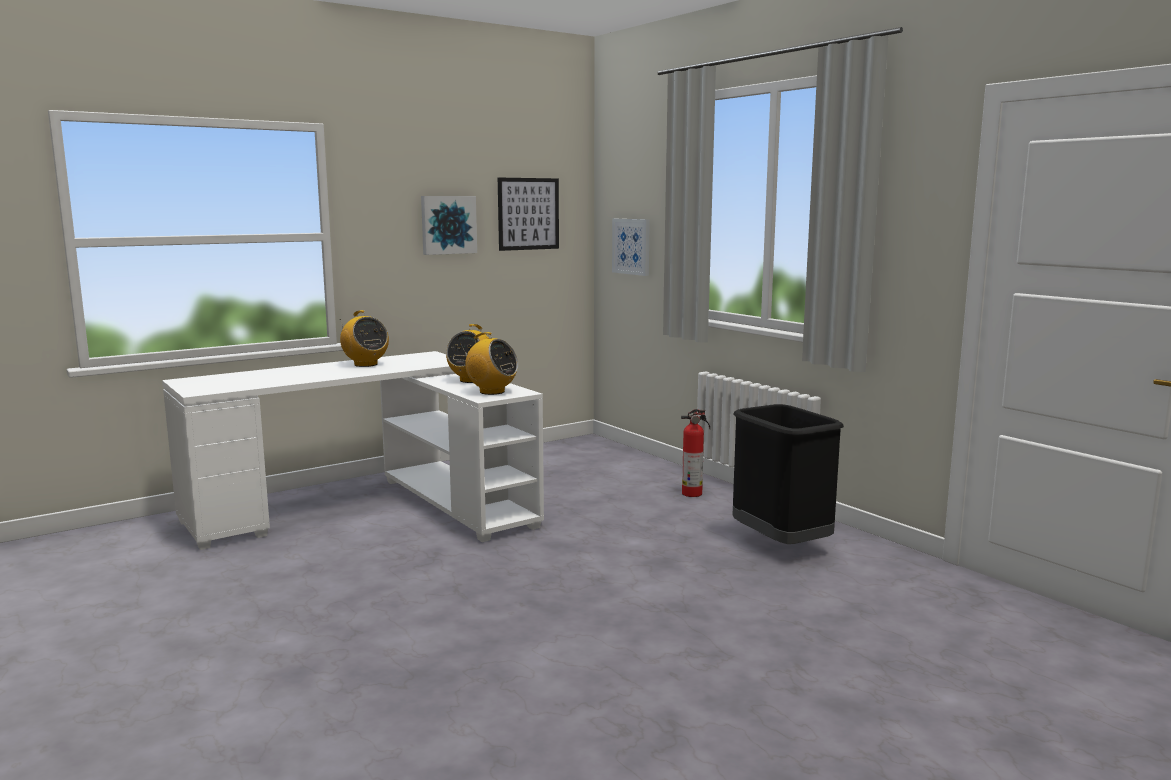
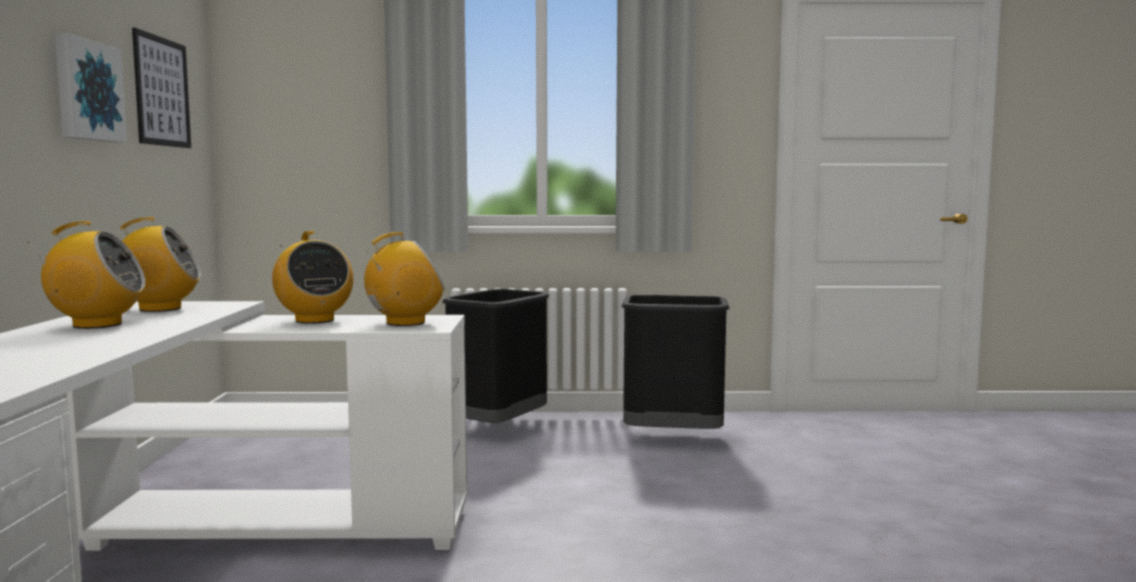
camera: 55 degrees left, 5 degrees down
(420, 359) = (159, 309): none -> radio
(631, 246) = (300, 146): picture -> none
(693, 493) = (498, 429): fire extinguisher -> black trash can

